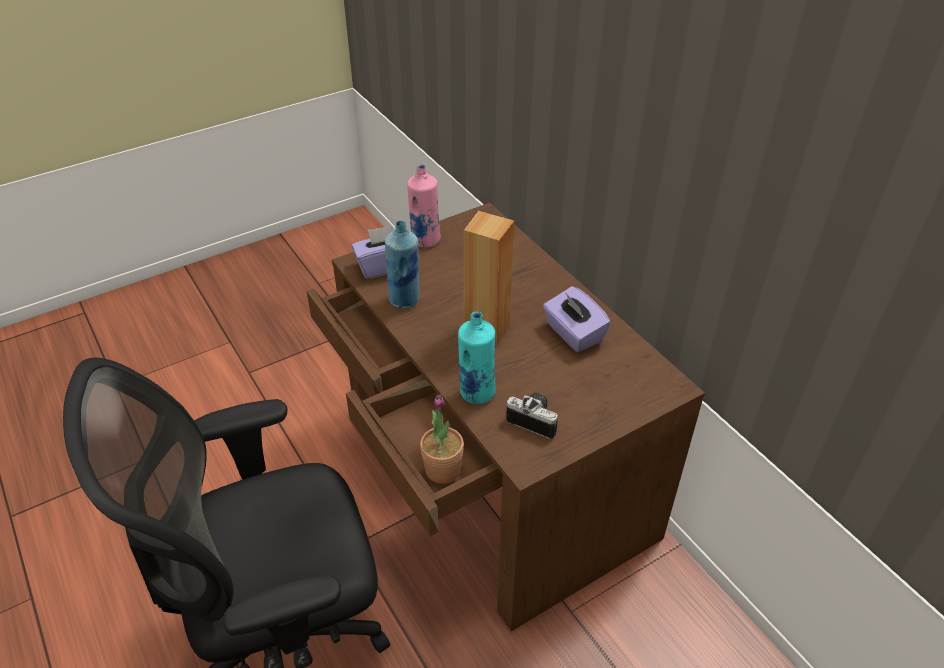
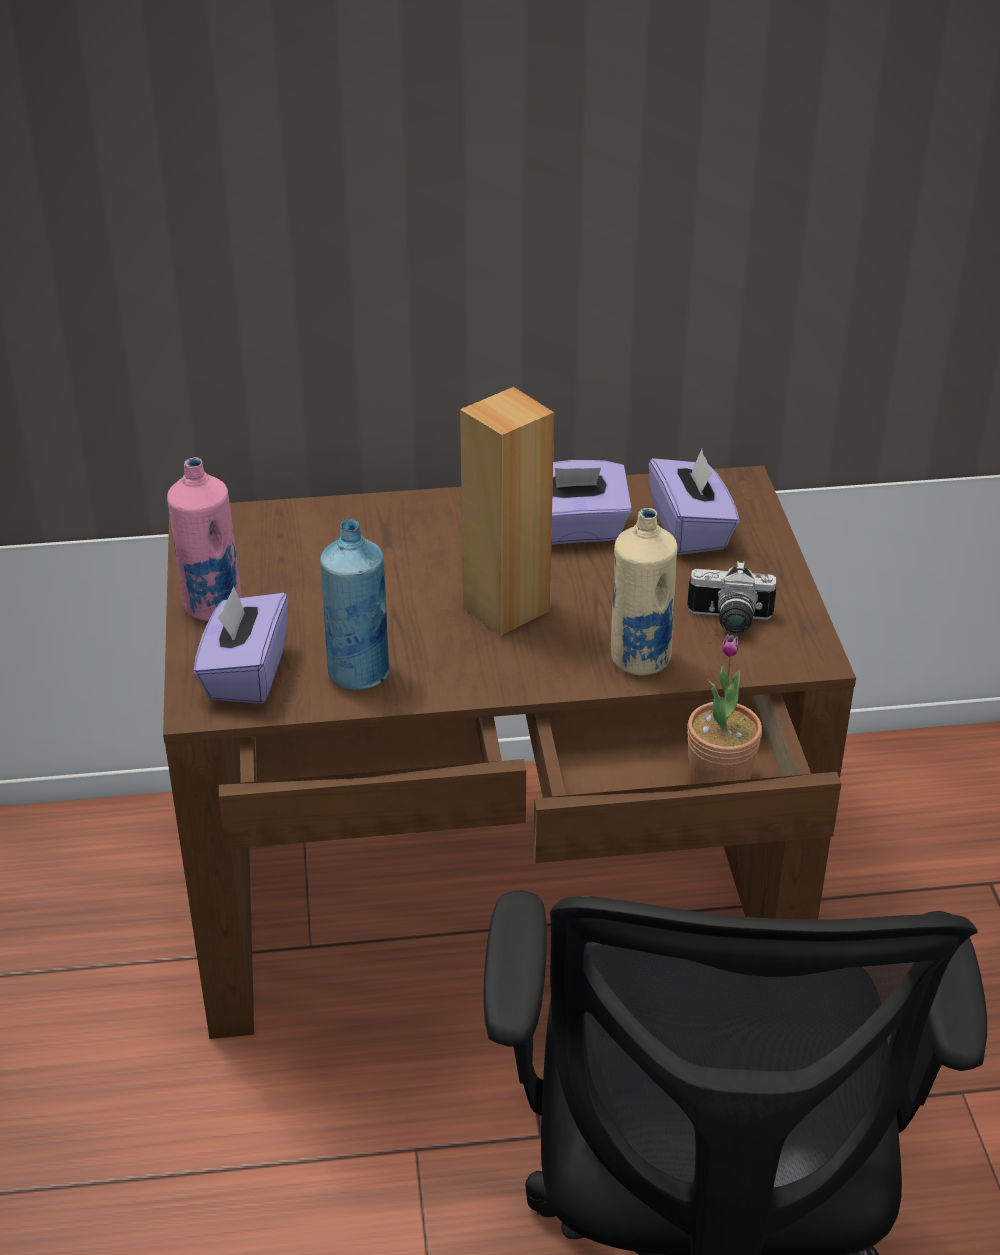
camera: 65 degrees left, 5 degrees down
(477, 392) = (639, 659): turquoise bottle -> beige bottle
(535, 419) = (729, 621): camera -> camera turned 135 degrees counterclockwise
(610, 379) = (690, 529): none -> purple tissue box

